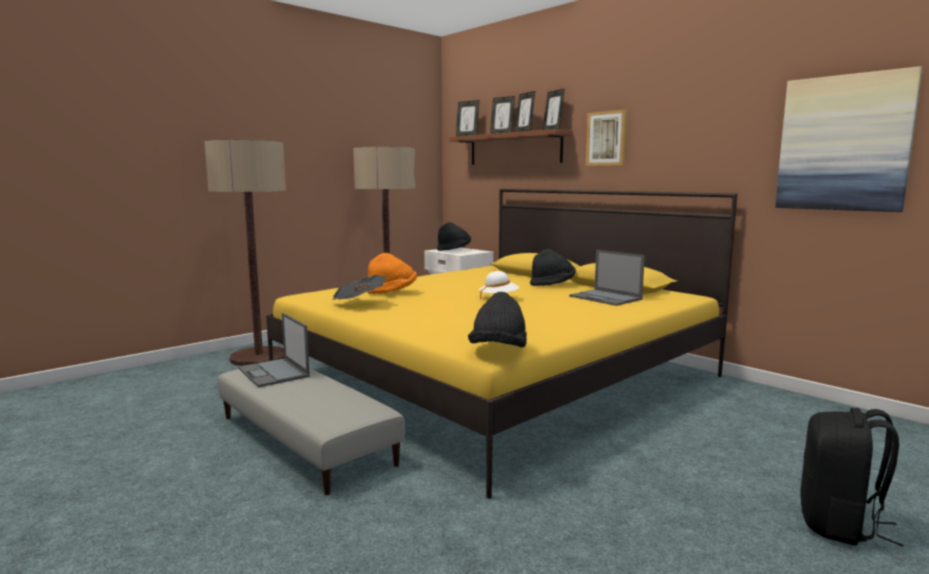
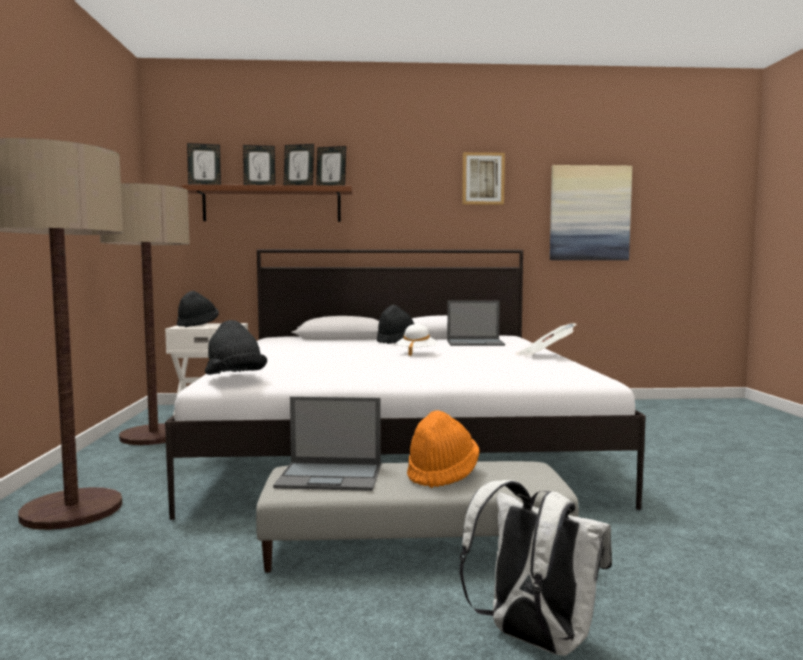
camera: 50 degrees left, 5 degrees down
(196, 511) = (533, 640): none -> white backpack
(359, 302) = (333, 373): newspaper -> newspaper (545, 355)
(392, 292) = (314, 362): orange hat -> orange hat (442, 474)
(497, 376) = (398, 442): yellow bed -> white bed
(498, 351) = (594, 376): black hat -> black hat (235, 377)
(606, 138) = (393, 199): picture -> picture (483, 179)
(839, 525) = (751, 449): black backpack -> none

